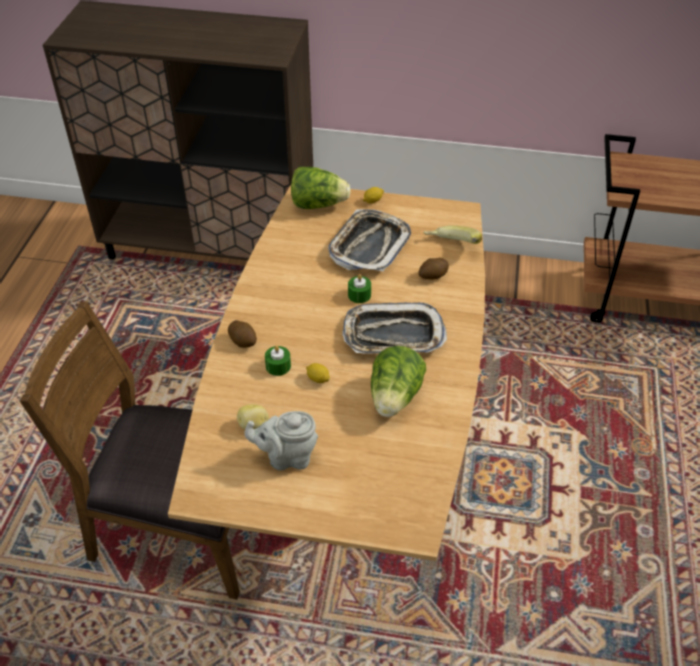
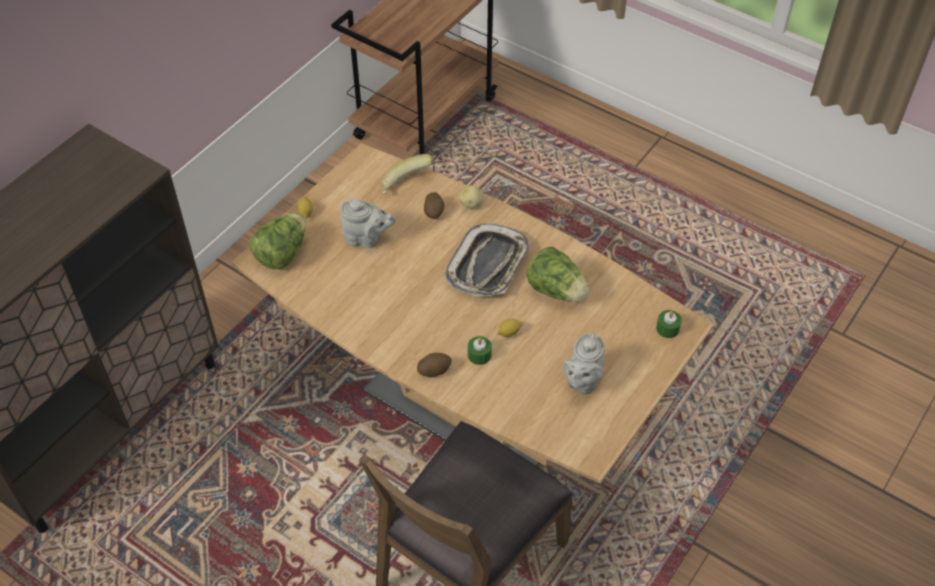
camera: 65 degrees left, 5 degrees up
(254, 425) = (538, 393): potato -> potato (471, 204)
(359, 295) = (426, 269): green candle -> green candle (667, 328)
(369, 246) = (367, 239): tray -> grey teapot

